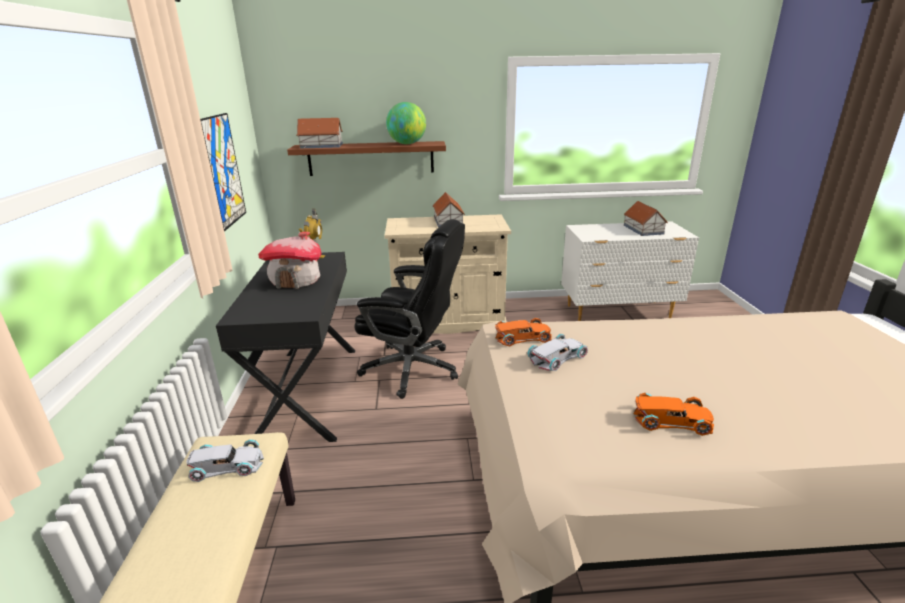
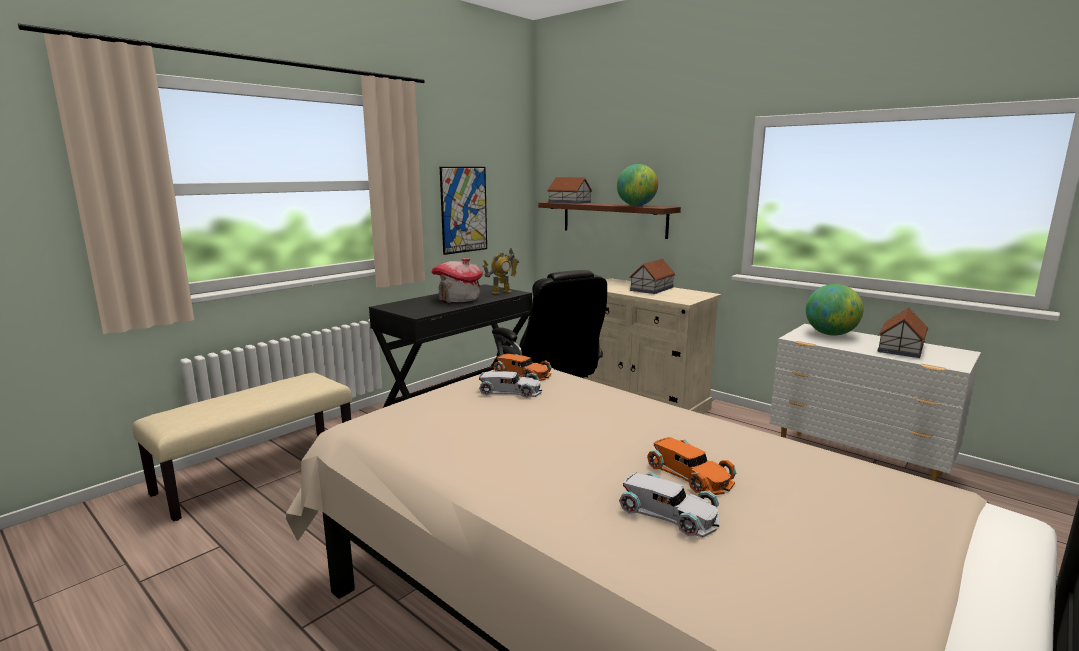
camera: 45 degrees right, 10 degrees down
(227, 466) = (294, 386): white toy car -> white toy car (669, 513)
(596, 229) = (830, 334): none -> globe
(672, 420) = (476, 449): orange toy car -> orange toy car (690, 474)

